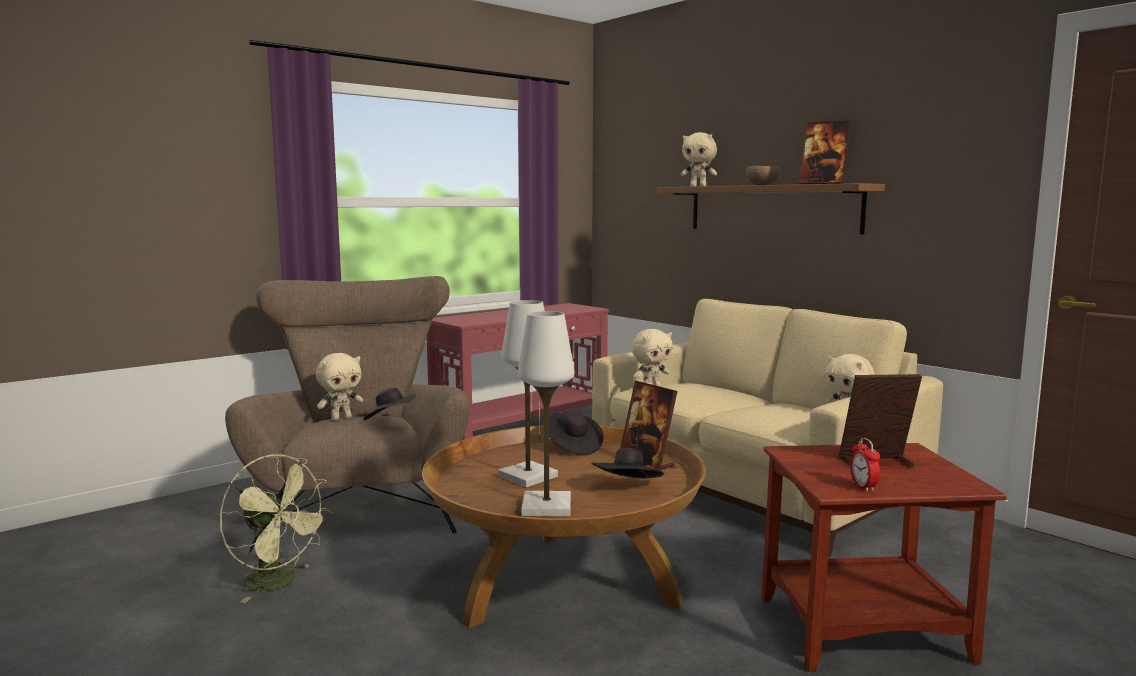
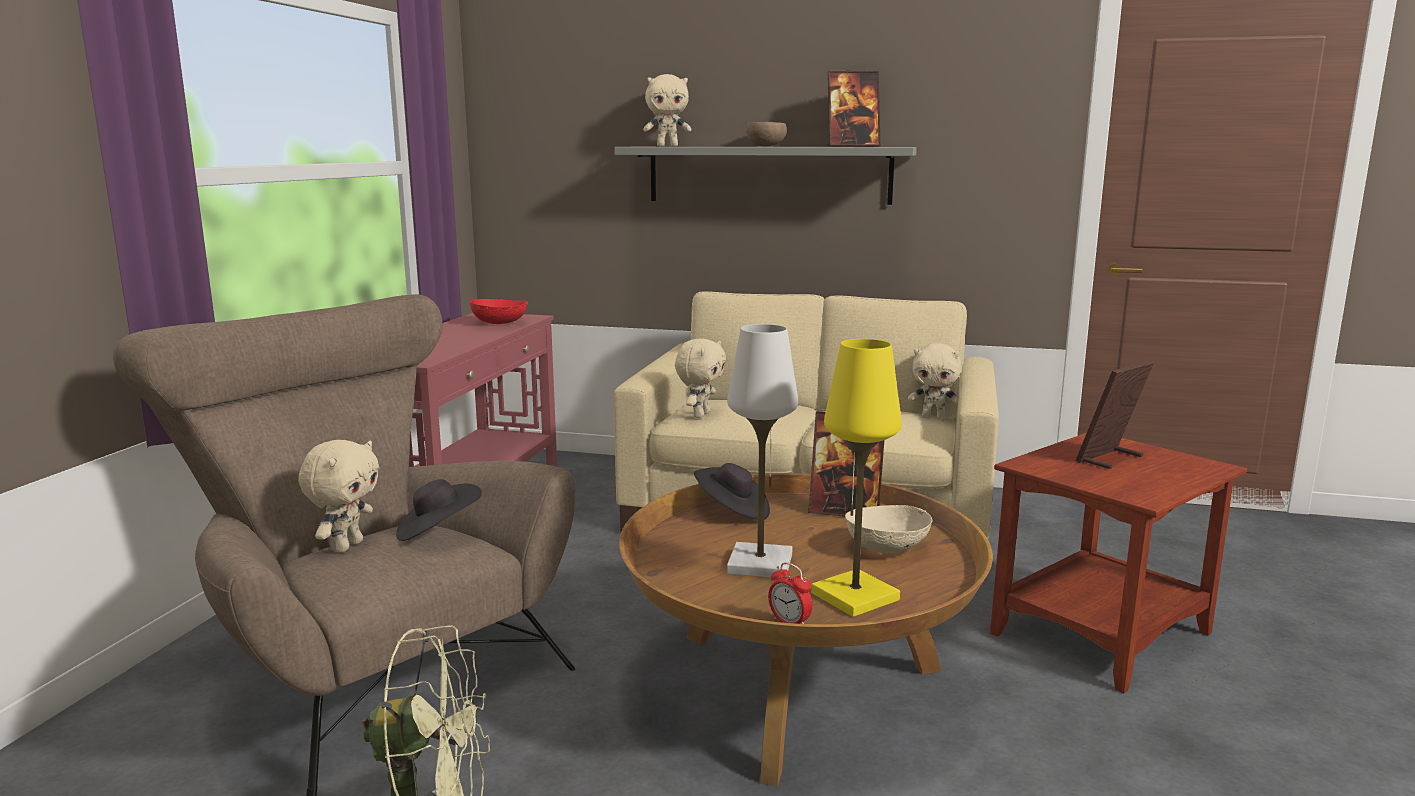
camera: 35 degrees left, 5 degrees up
(546, 507) = (855, 597): white table lamp -> yellow table lamp
(564, 310) = (500, 323): none -> red bowl
(627, 488) = (886, 548): black hat -> beige bowl
(771, 208) = (768, 174): brown shelf -> grey shelf
(863, 487) = (1156, 488): alarm clock -> alarm clock (789, 623)

